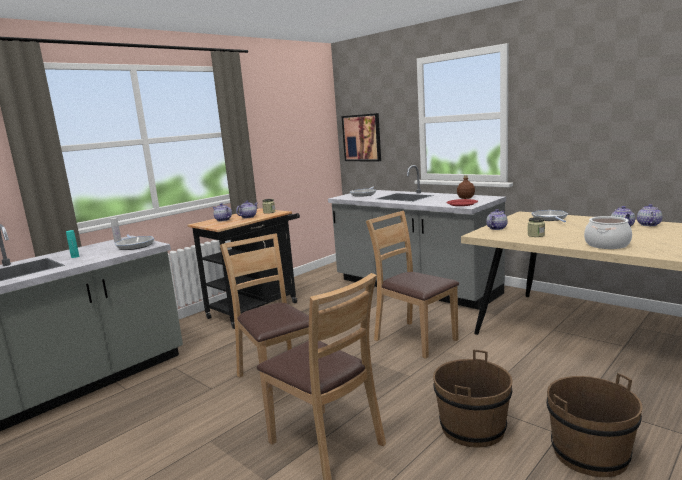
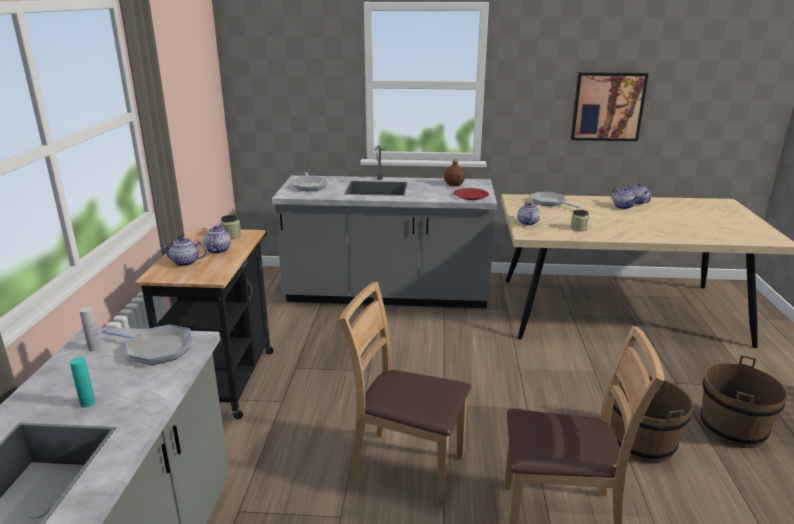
camera: 40 degrees left, 10 degrees up
(362, 138) = (269, 102): picture -> picture (607, 106)
(415, 339) = (475, 362): brown chair -> none
(607, 245) = (652, 233): cooking pot -> none

